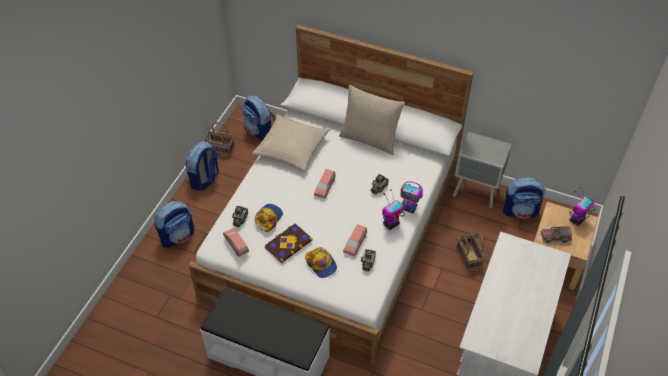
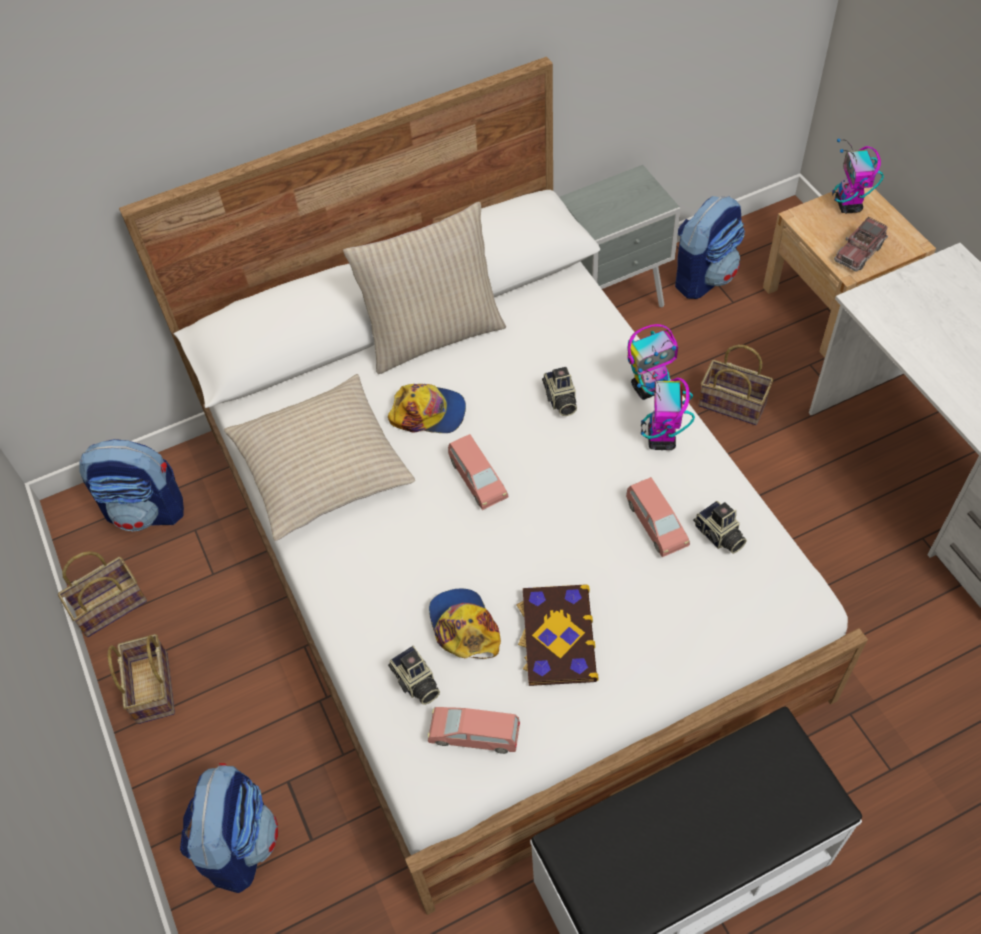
camera: 45 degrees left, 5 degrees up
(205, 179) = (154, 689): backpack -> basket
(321, 264) = (657, 613): cap -> cap (428, 413)

